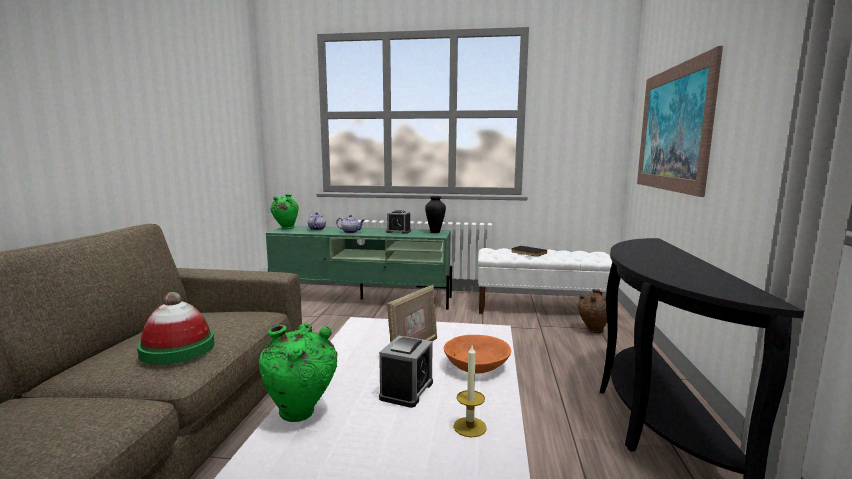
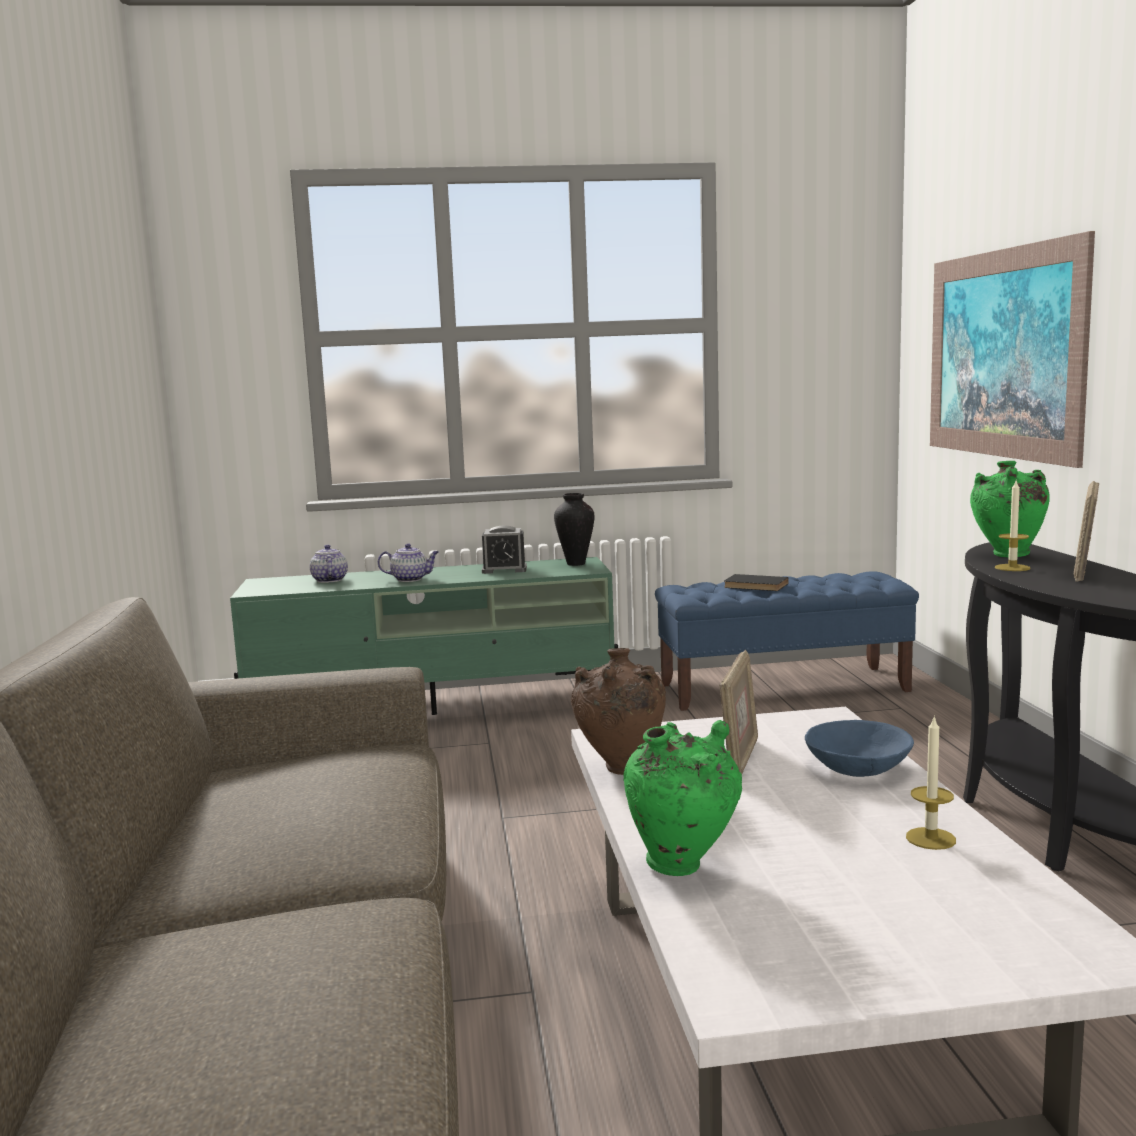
camera: 15 degrees left, 0 degrees up
(177, 349) = (339, 819): hat -> none
(285, 228) = (259, 585): green vase -> green vase (1007, 555)
(406, 390) = (795, 813): alarm clock -> none
(476, 366) = (858, 767): orange bowl -> blue bowl
(541, 308) = (784, 688): white bench -> blue bench
(593, 331) = (894, 713): brown vase -> brown vase (621, 769)
(634, 254) = (1012, 568): none -> candle
(679, 260) = (1084, 571): none -> picture frame

